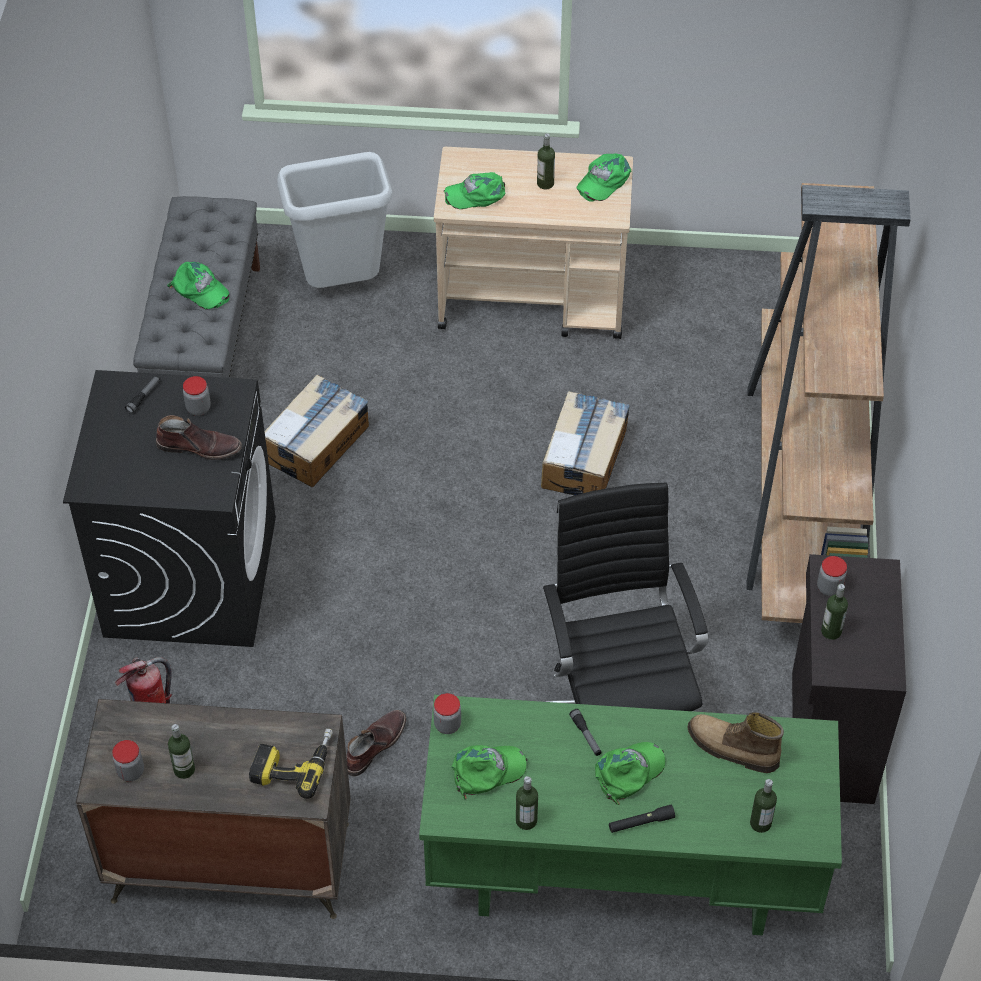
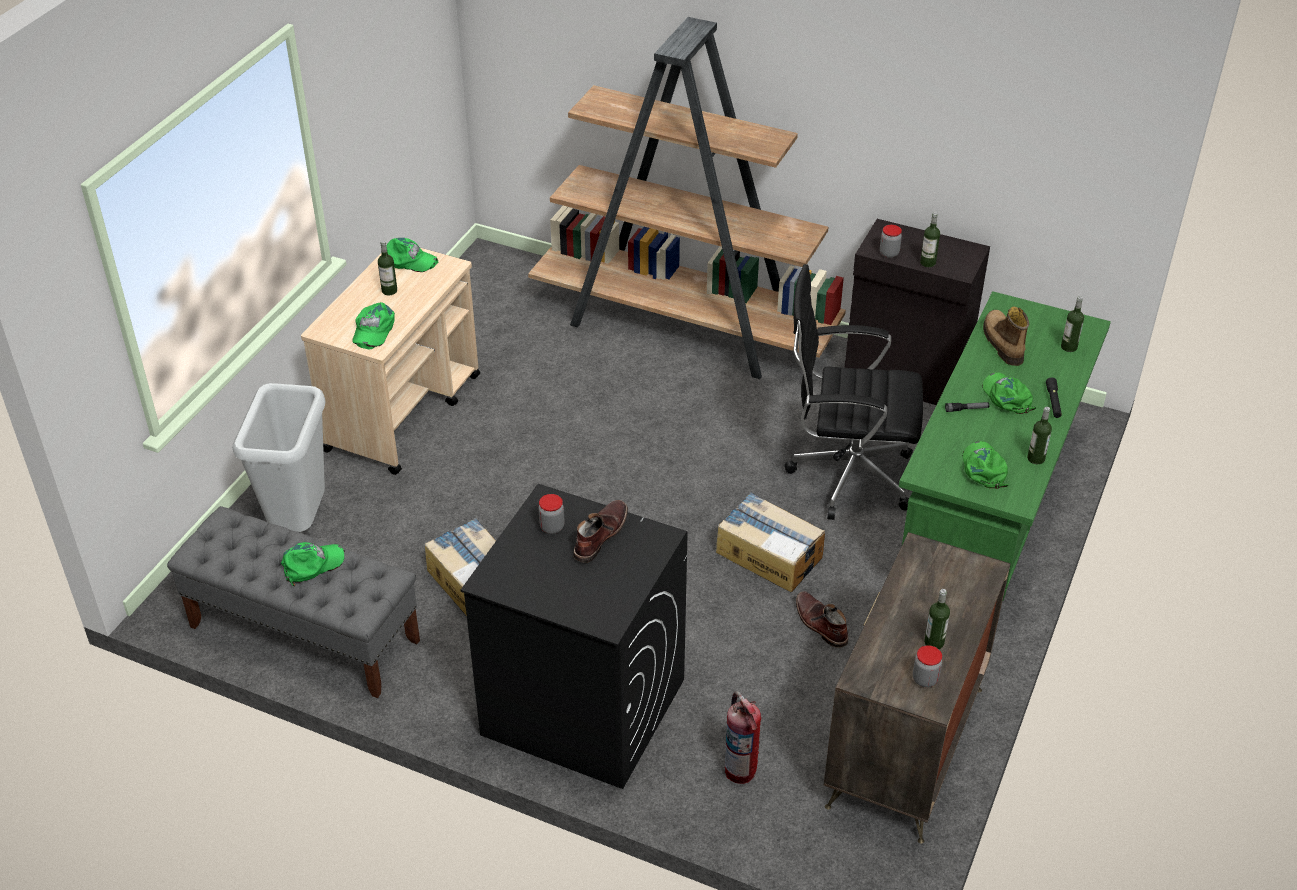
camera: 70 degrees left, 10 degrees down
(144, 397) = (516, 561): flashlight -> none
(293, 763) = (949, 571): power drill -> none
(447, 724) = (932, 479): jar -> none
(584, 458) = (588, 427): cardboard box -> cardboard box (769, 554)
(603, 180) = (409, 261): green cap -> green cap turned 45 degrees counterclockwise
(732, 749) = (1001, 343): boot -> boot turned 120 degrees clockwise

